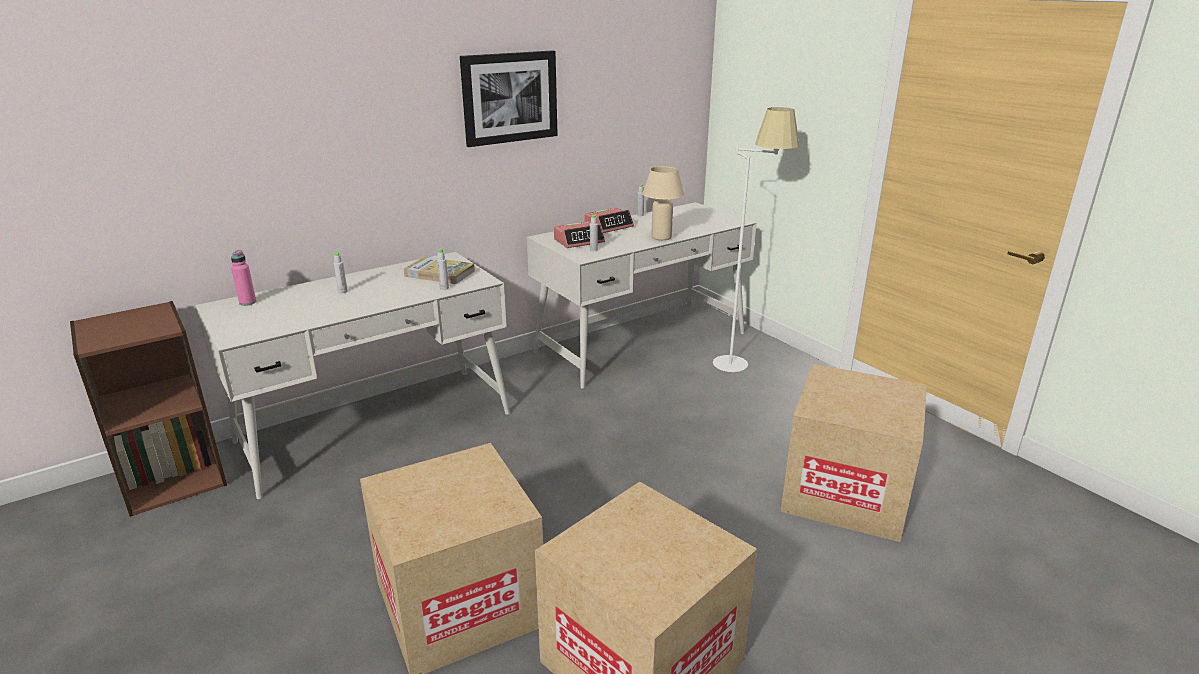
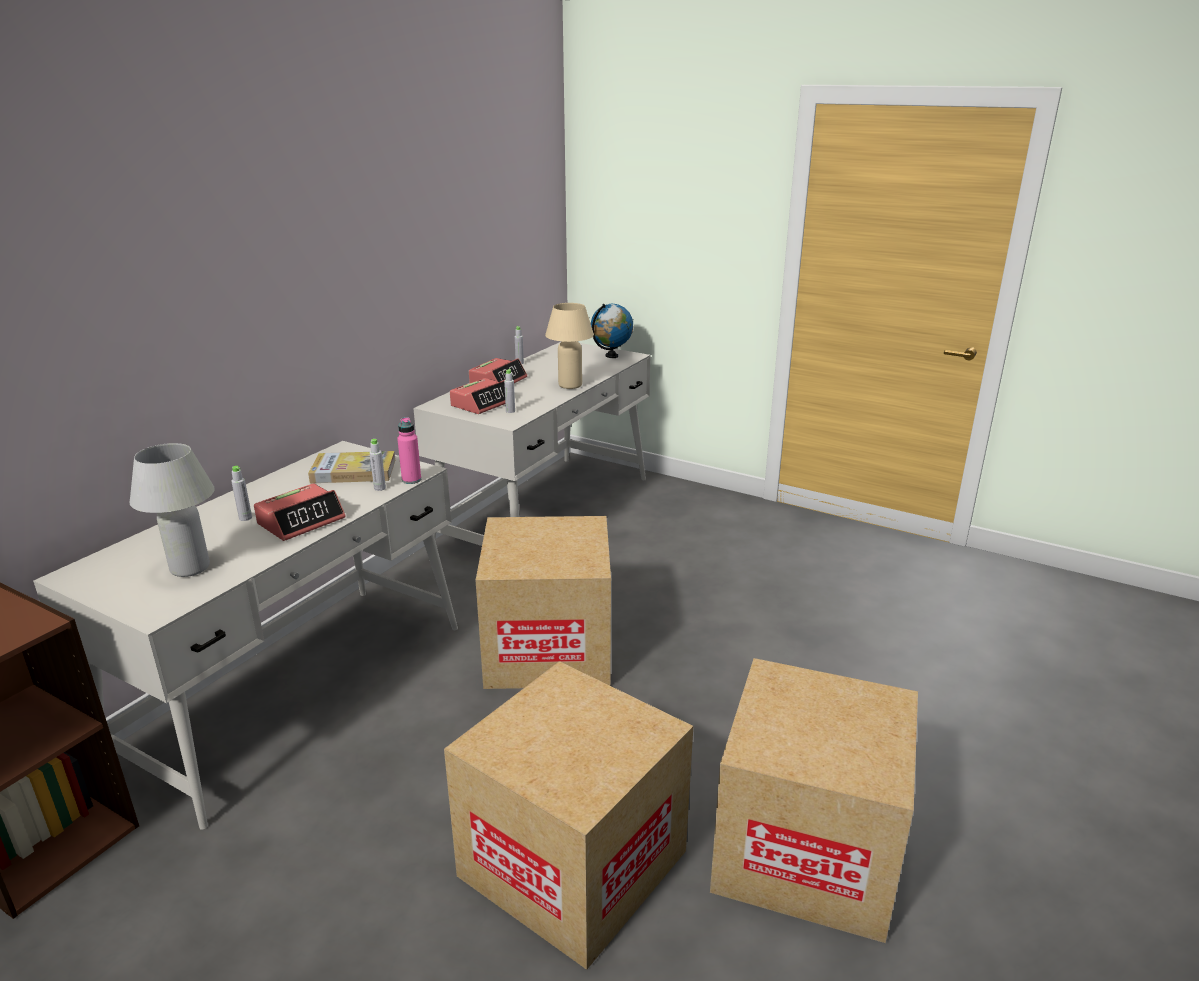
camera: 25 degrees left, 0 degrees up
(247, 302) = (117, 560): pink bottle -> pink bottle (411, 480)
(280, 316) = (190, 568): none -> white table lamp
(373, 300) = (301, 521): none -> alarm clock
(509, 97) = (383, 237): picture -> none
(721, 219) = (611, 356): none -> globe
(743, 360) = (665, 508): white floor lamp -> none
(845, 493) = (858, 620): cardboard box -> cardboard box (548, 649)

